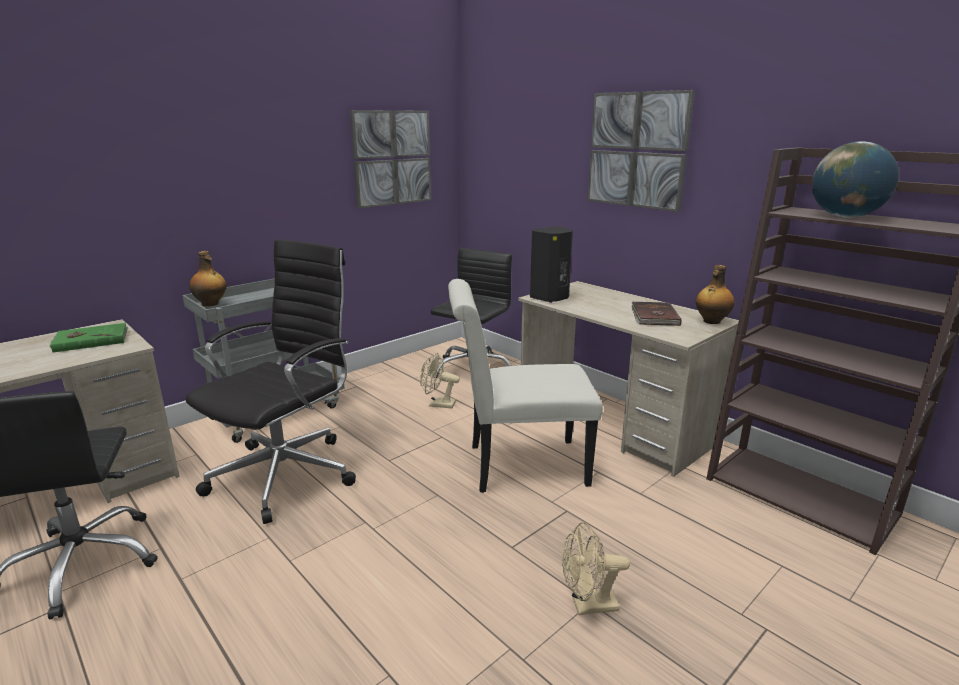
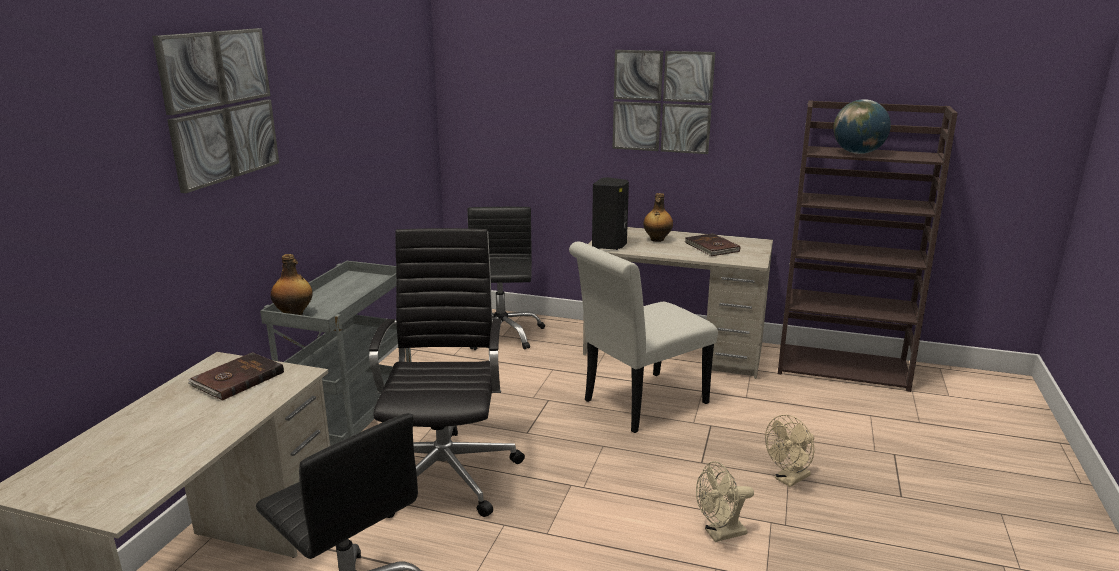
camera: 30 degrees left, 0 degrees up
(91, 340) = (237, 379): green book -> brown book
(392, 158) = (394, 119): picture -> picture (220, 106)
(437, 404) = (508, 373): beige fan -> beige fan (720, 534)
(711, 321) = (754, 244): bottle -> bottle (657, 239)

